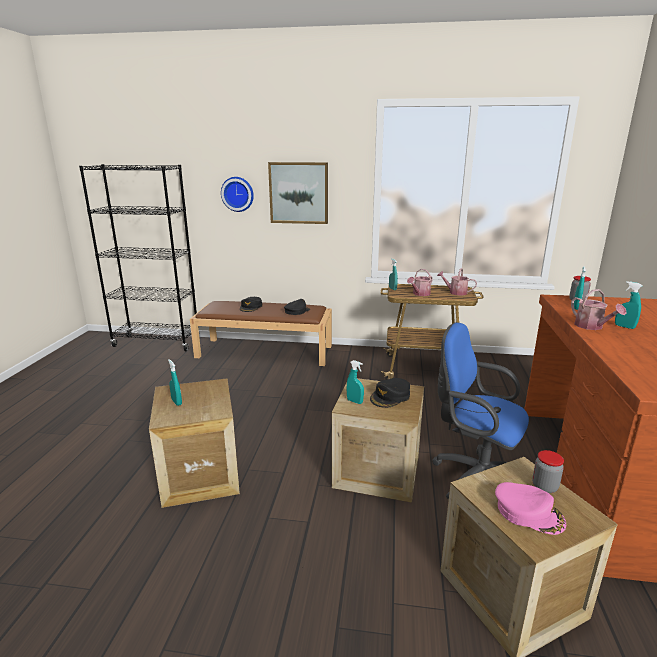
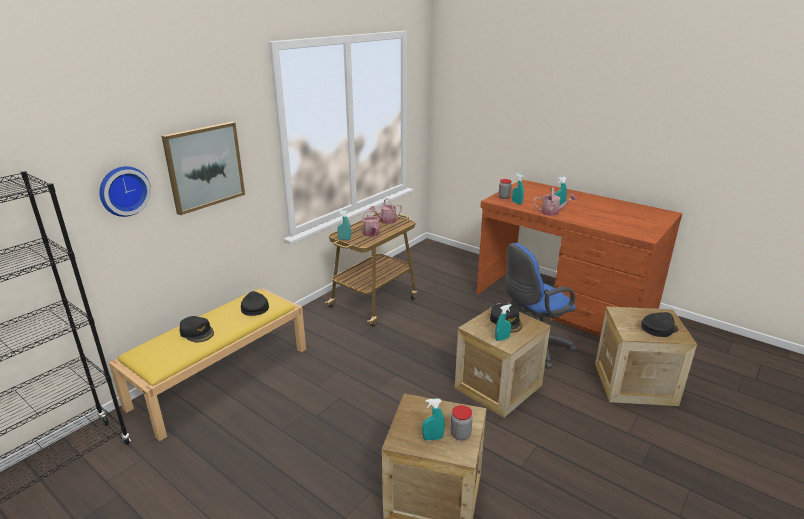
camera: 60 degrees left, 5 degrees up
(265, 351) = (222, 376): brown bench -> yellow bench
(528, 512) = (658, 328): pink cap -> black cap
(544, 487) = (638, 313): jar -> jar (460, 434)

